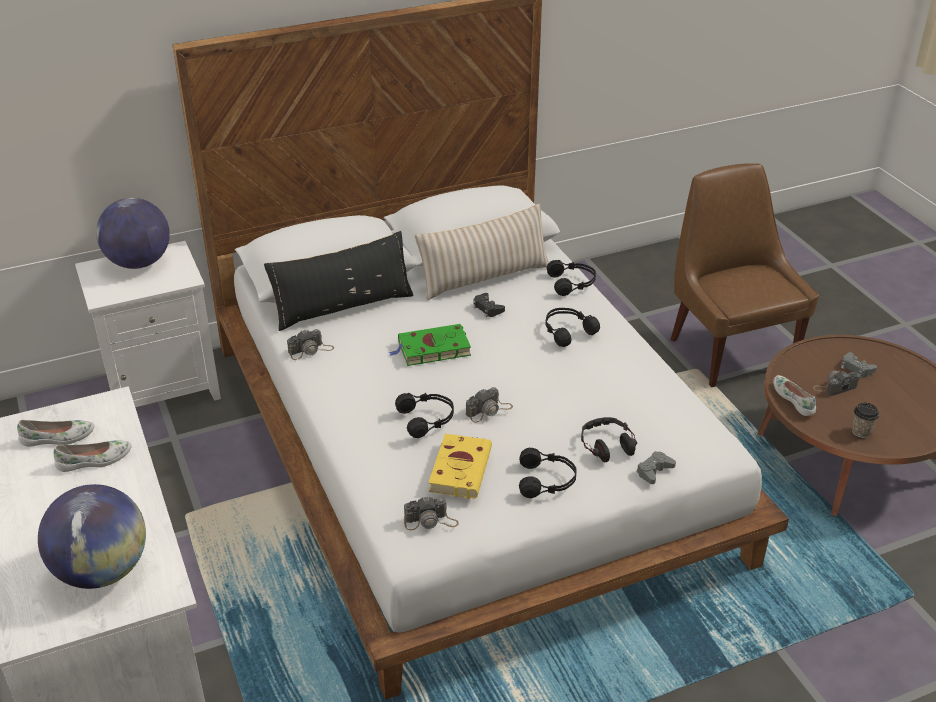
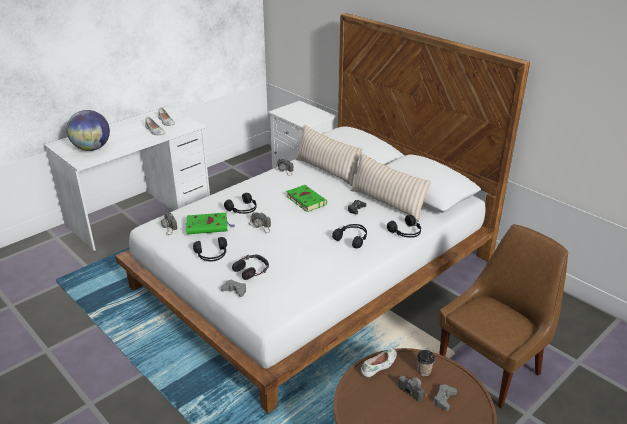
camera: 70 degrees right, 5 degrees down
(139, 263) = (309, 111): globe -> none
(343, 307) = (326, 170): black pillow -> beige pillow
(460, 468) = (208, 226): yellow book -> green book
(861, 432) = (363, 408): cup -> cup (424, 371)

